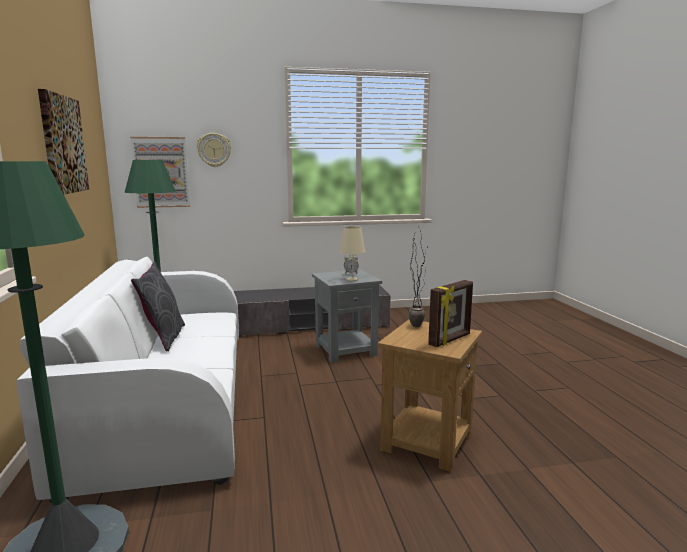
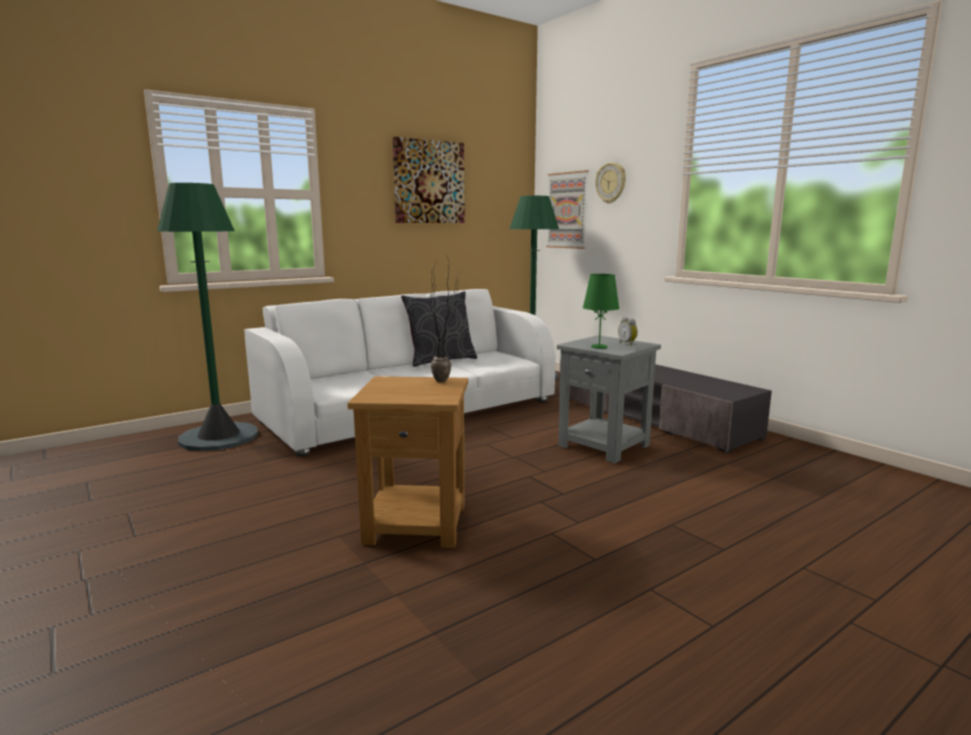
camera: 65 degrees right, 0 degrees up
(352, 279) = (599, 347): beige table lamp -> green table lamp
(450, 340) = (404, 395): picture frame -> none

